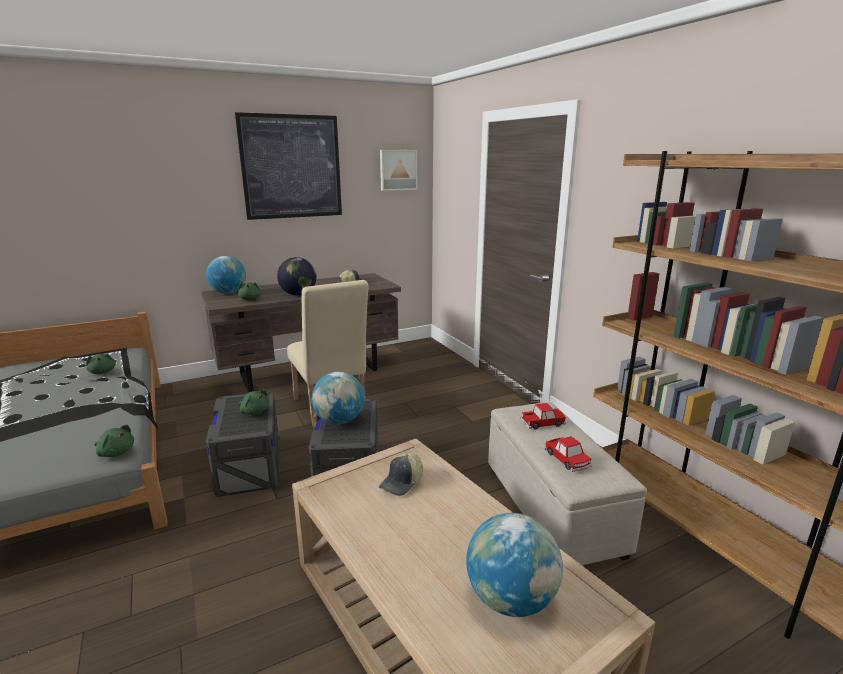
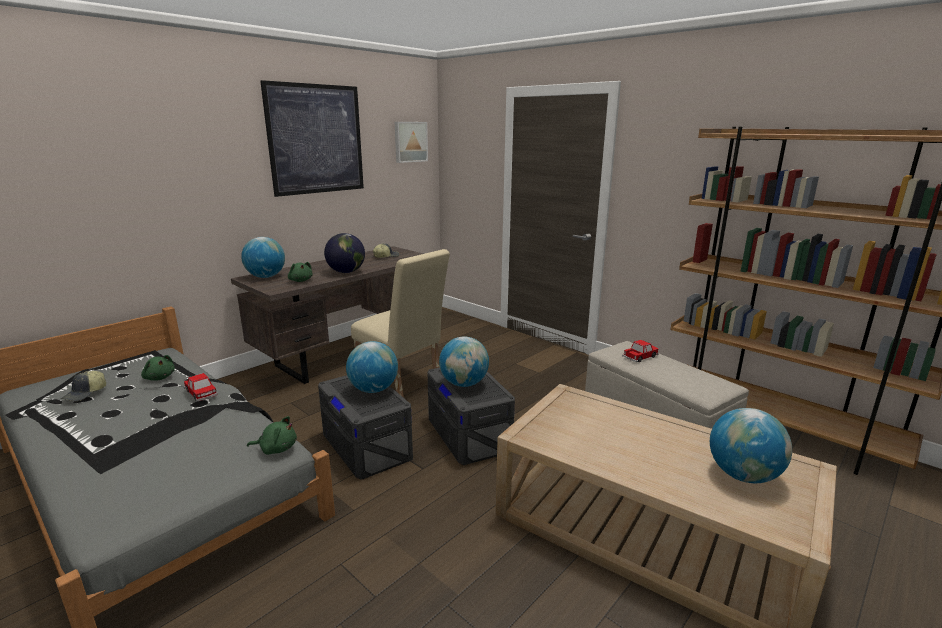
camera: 20 degrees left, 0 degrees up
(254, 412) = (373, 390): green plush toy -> globe
(402, 482) = (586, 417): cap -> cap (85, 393)
(567, 459) = (683, 379): toy car -> toy car (201, 393)

